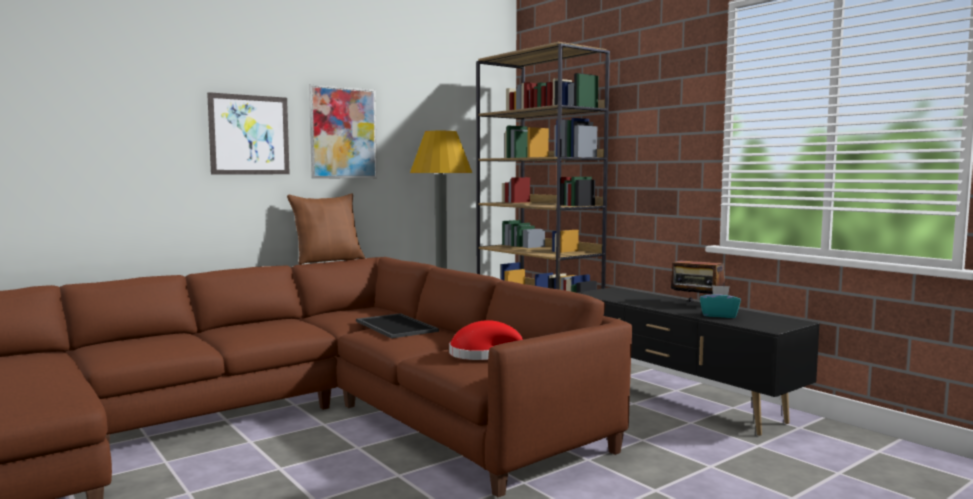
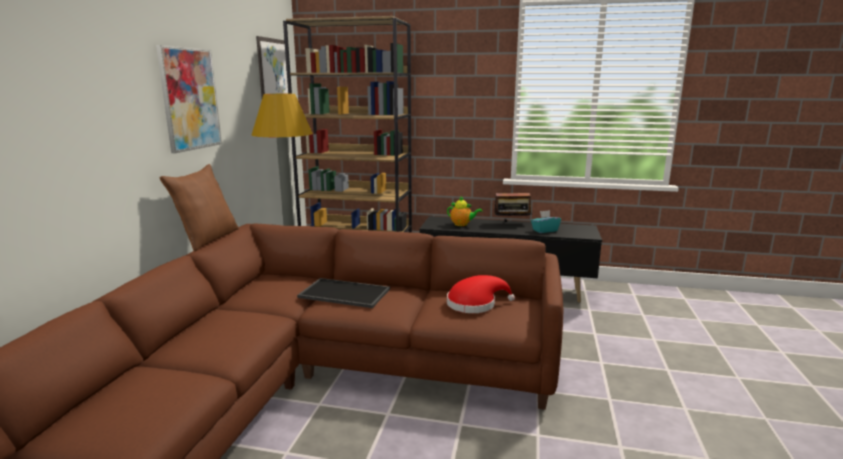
camera: 40 degrees left, 10 degrees up
(249, 135) = (110, 110): picture -> picture (274, 70)
(628, 297) = (462, 224): none -> teapot

